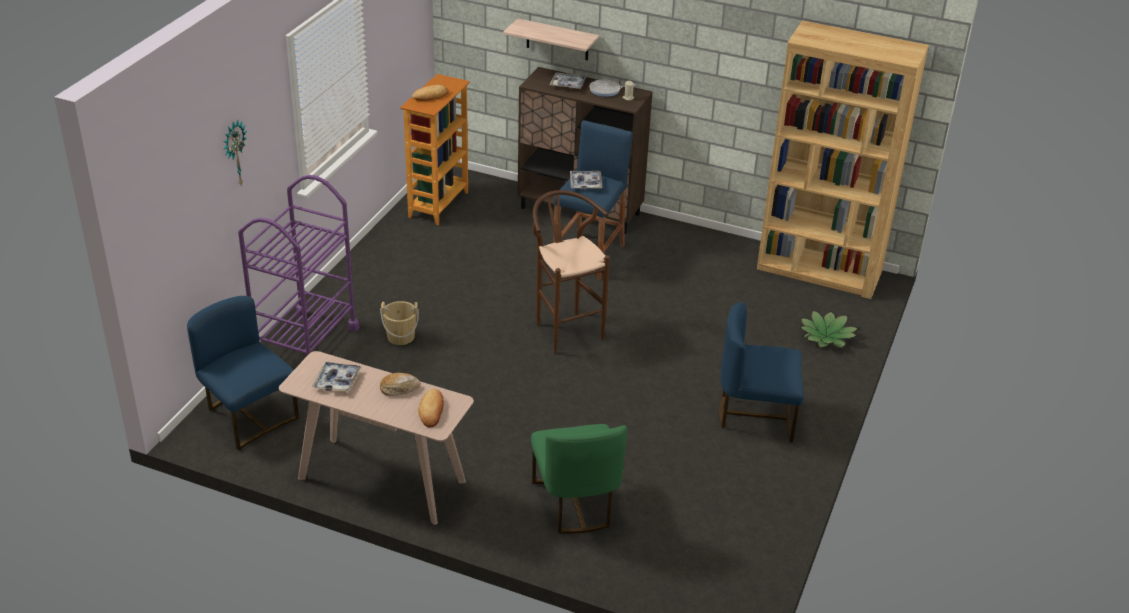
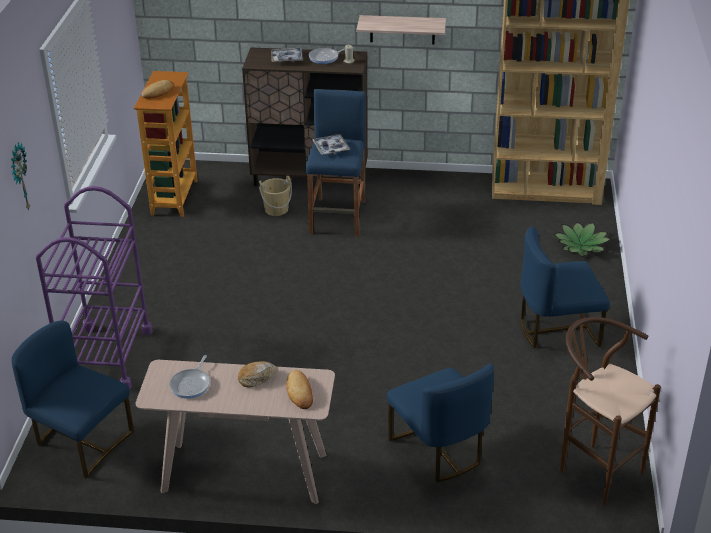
camera: 15 degrees left, 0 degrees up
(337, 381) = (191, 384): tray -> frying pan
(400, 337) = (197, 330): beige bucket -> beige bucket (276, 209)
(557, 40) = (267, 18): shelf -> shelf (402, 29)
(565, 328) = (348, 288): brown stool -> brown stool (593, 469)
(575, 504) = (438, 450): green chair -> blue chair

